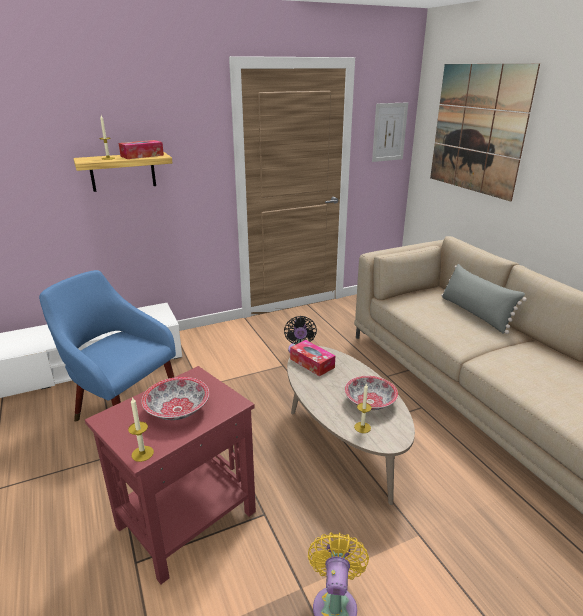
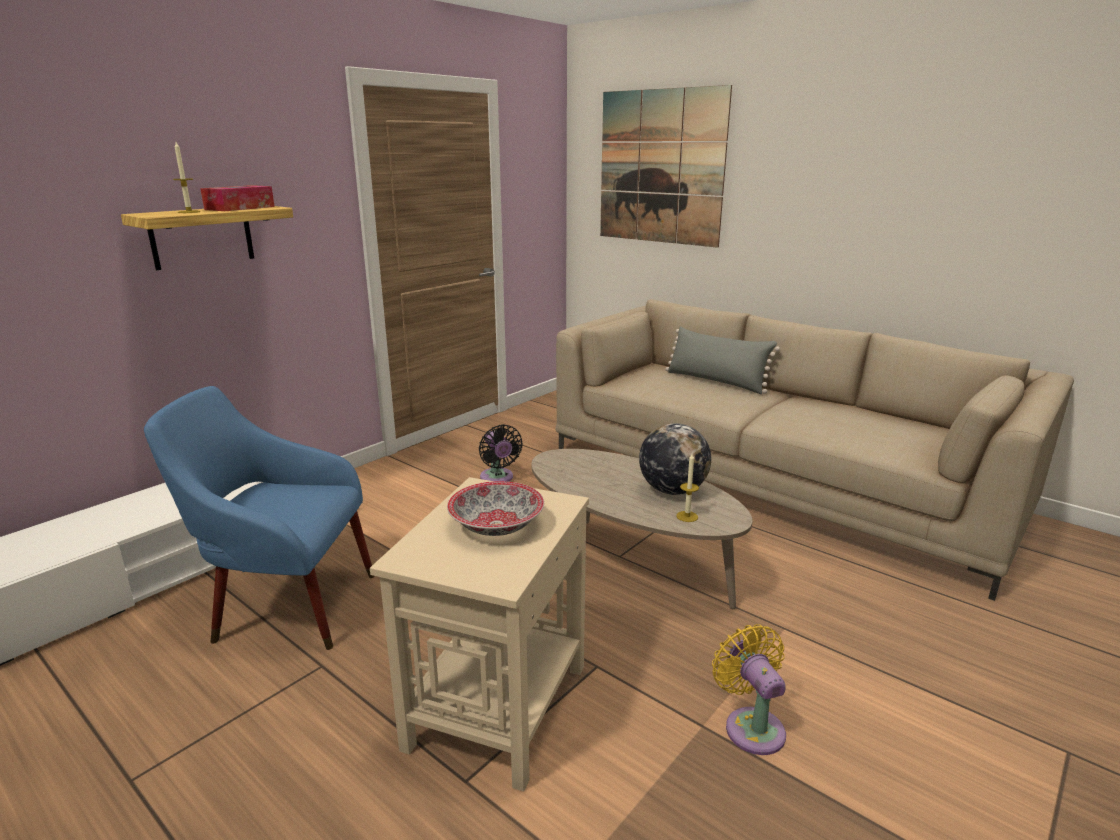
camera: 25 degrees left, 5 degrees down
(142, 453) = (503, 579): candle -> none
(186, 518) = (496, 705): red side table -> beige side table
(312, 363) = (567, 468): tissue box -> none
(370, 402) = (672, 490): bowl -> globe
(389, 132) = (541, 180): picture -> none

